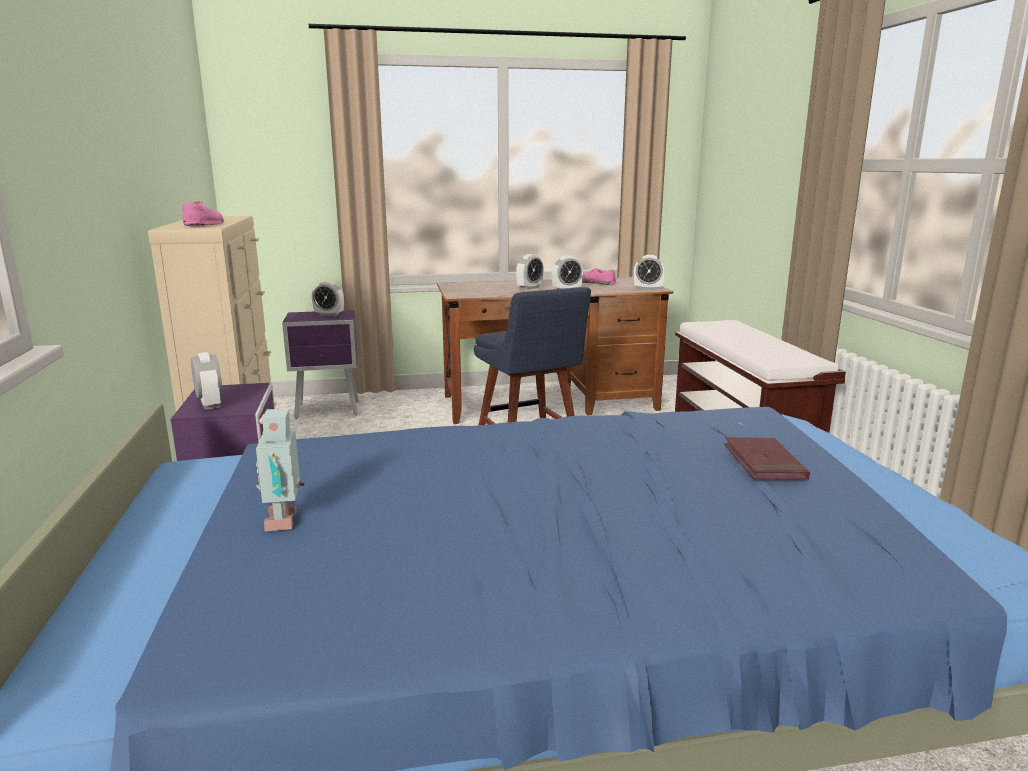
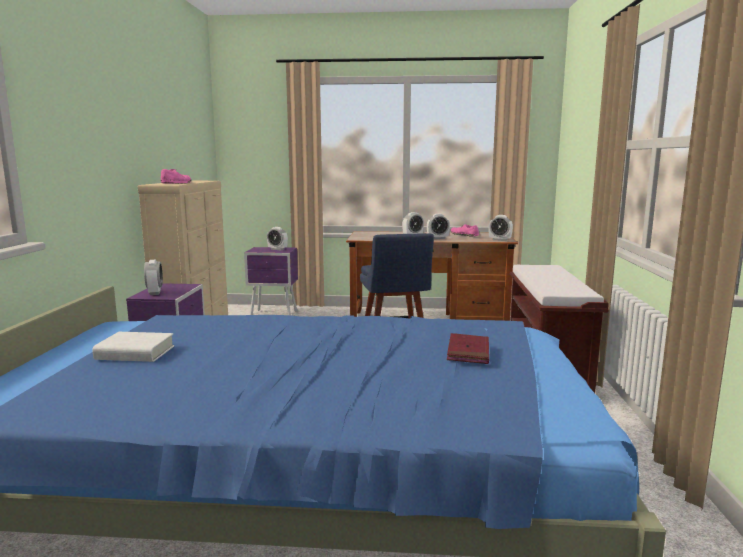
camera: 15 degrees right, 5 degrees down
(285, 520) = (135, 353): toy robot -> white book

